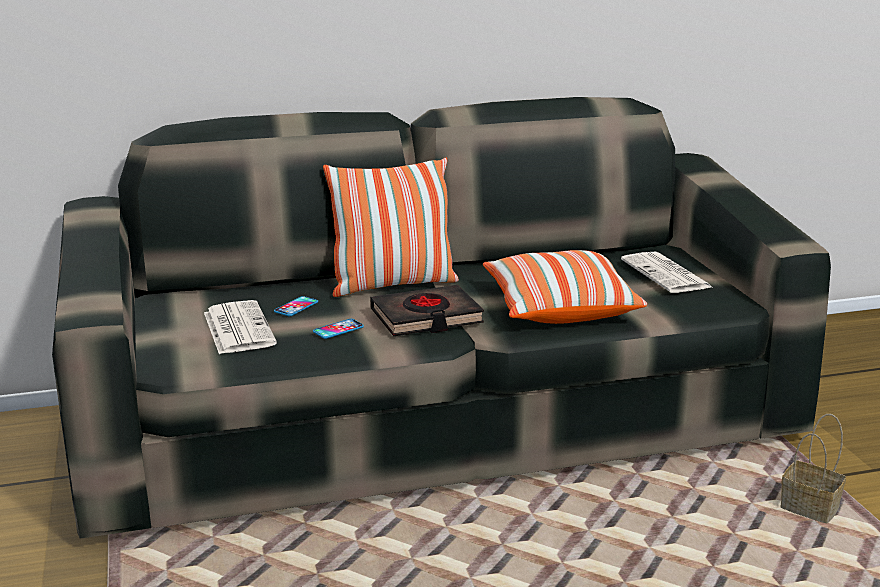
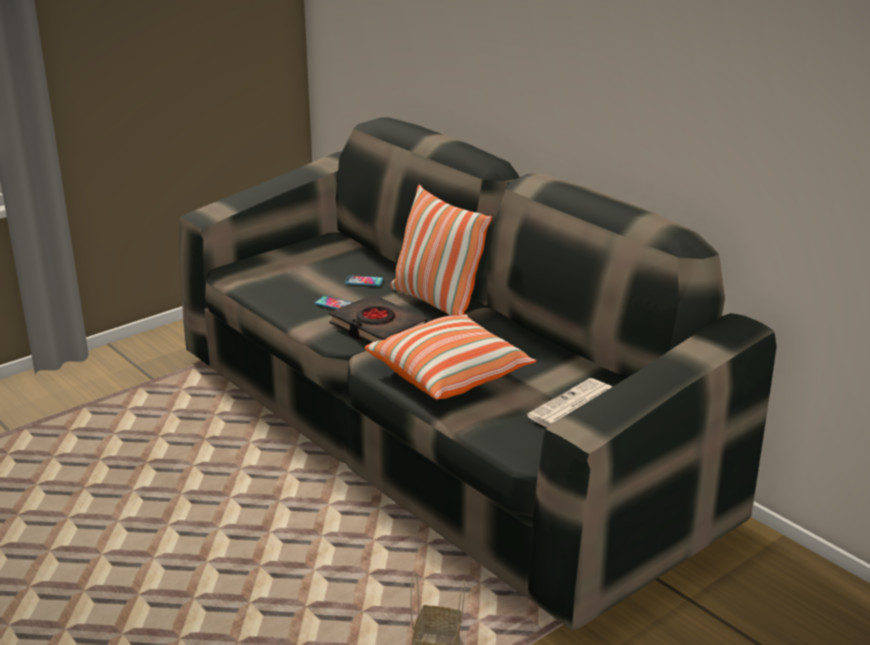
camera: 65 degrees right, 5 degrees up
(237, 328) = (309, 273): newspaper -> none

